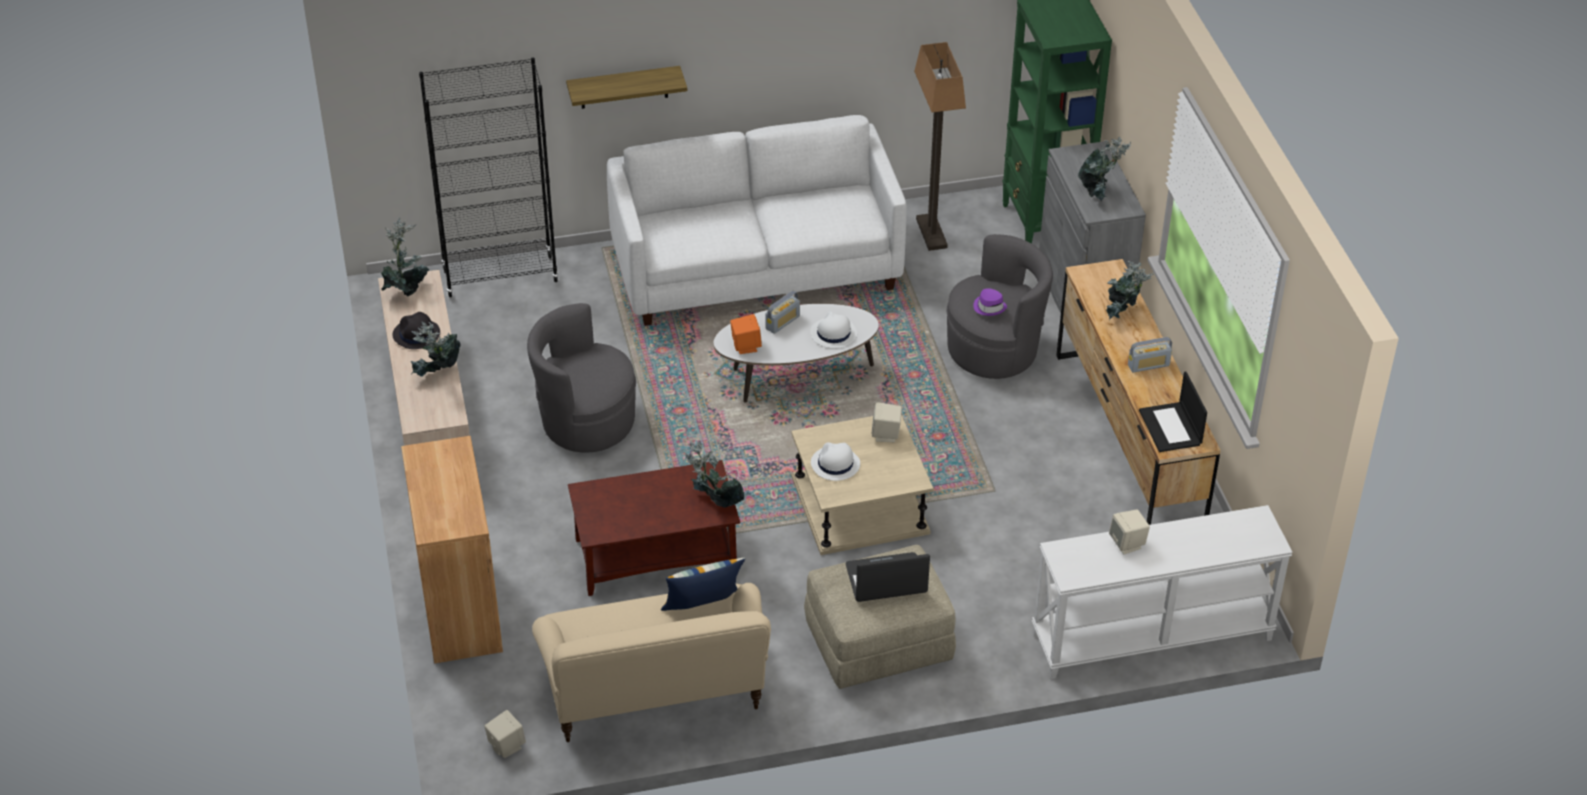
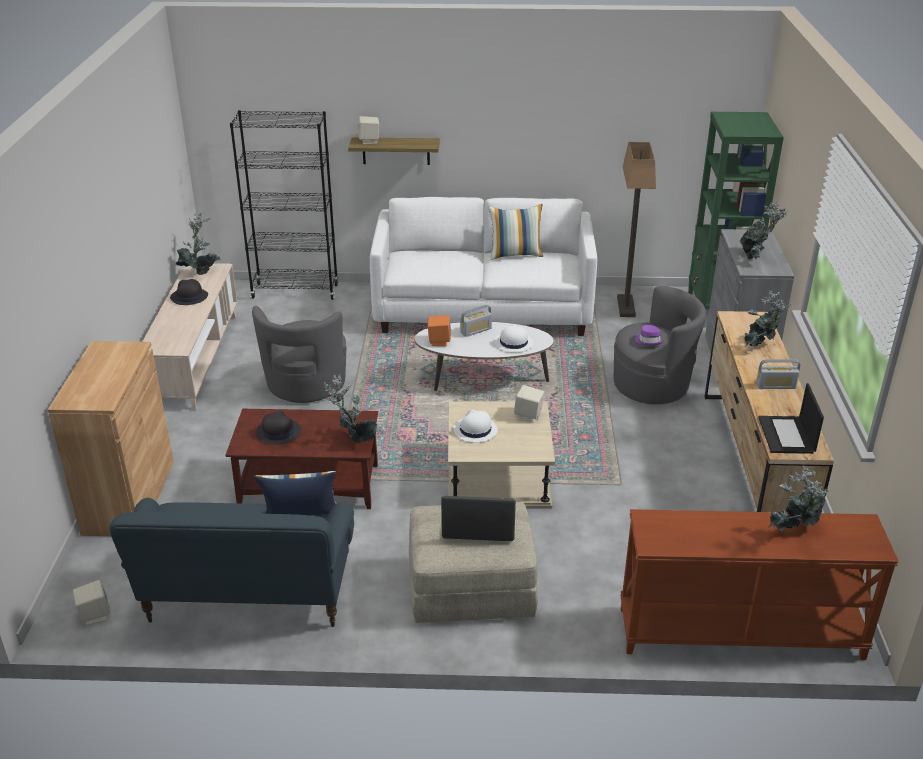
camera: 15 degrees right, 10 degrees down
(437, 374) = (187, 322): potted plant -> potted plant (794, 532)
(586, 422) = (305, 385): grey armchair -> grey armchair turned 105 degrees counterclockwise
(625, 508) = (278, 432): none -> black hat
(655, 692) = (250, 594): beige sofa -> blue sofa
(794, 198) = (515, 254): none -> pillow
(1127, 544) = (720, 524): beige speaker -> beige speaker (369, 141)
(1151, 637) = (739, 634): white console table -> brown console table

